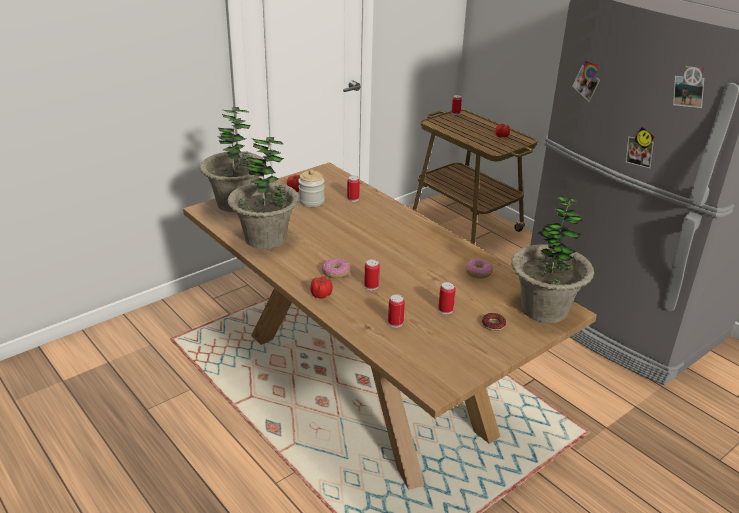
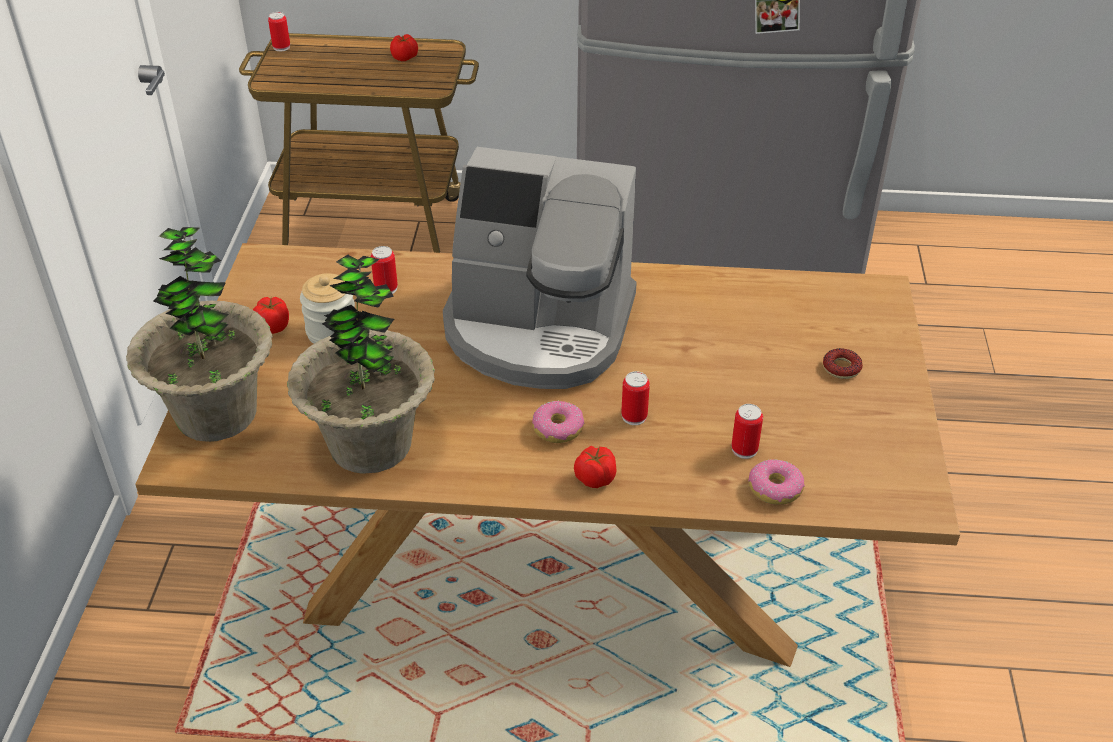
camera: 45 degrees left, 10 degrees up
(386, 240) = (538, 329): none -> coffee machine
(445, 310) = (766, 386): can -> none
(478, 273) = (719, 303): donut -> donut (775, 489)
(544, 309) = (856, 306): potted plant -> none

